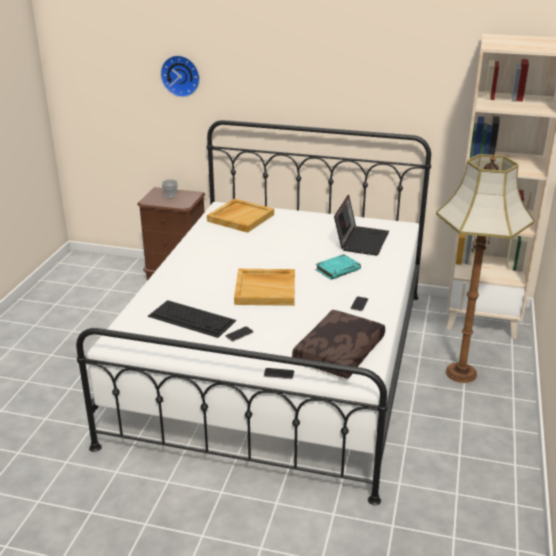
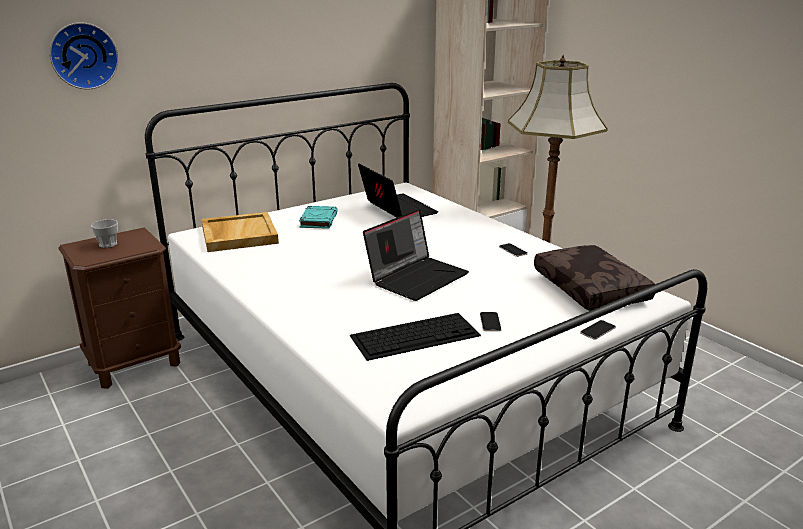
camera: 50 degrees left, 5 degrees down
(266, 289) = (417, 277): beige tray -> laptop
(338, 269) = (434, 235): turquoise book -> turquoise book (318, 220)

